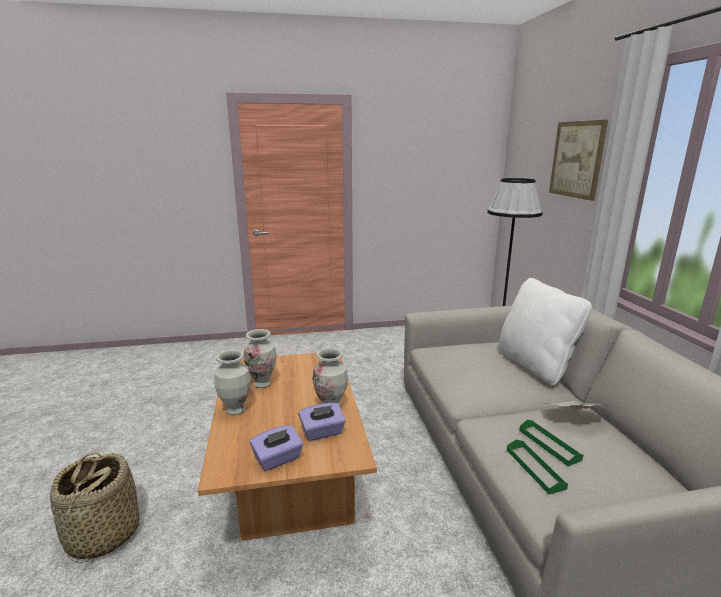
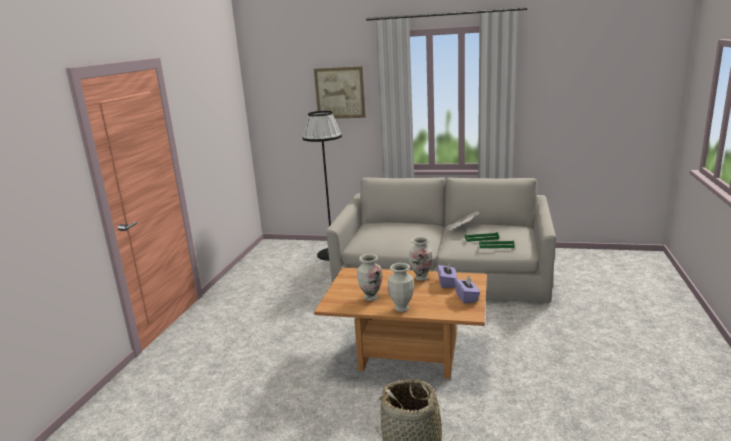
camera: 65 degrees left, 0 degrees up
(535, 365) = (407, 223): white pillow -> none

